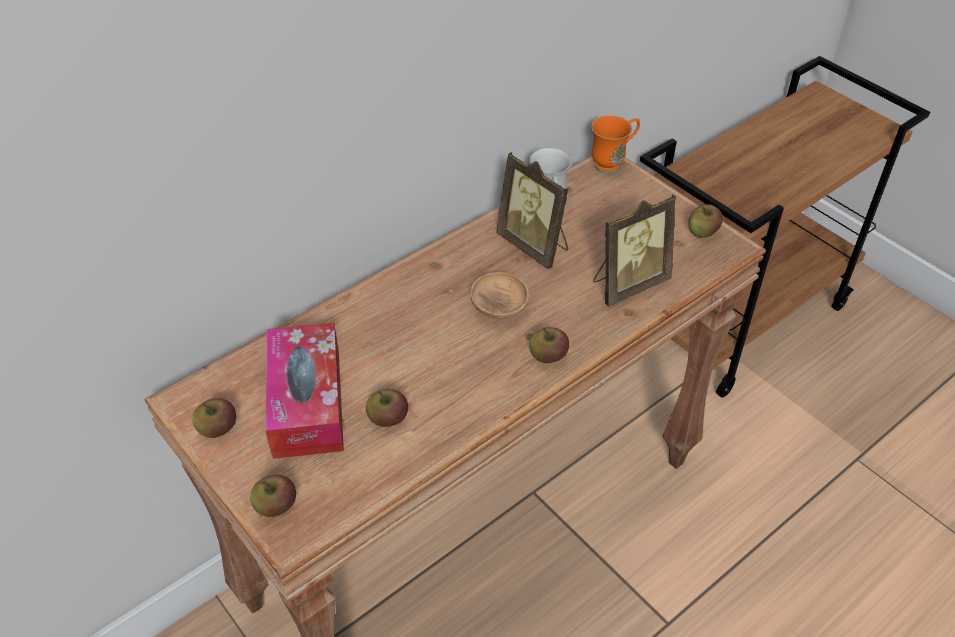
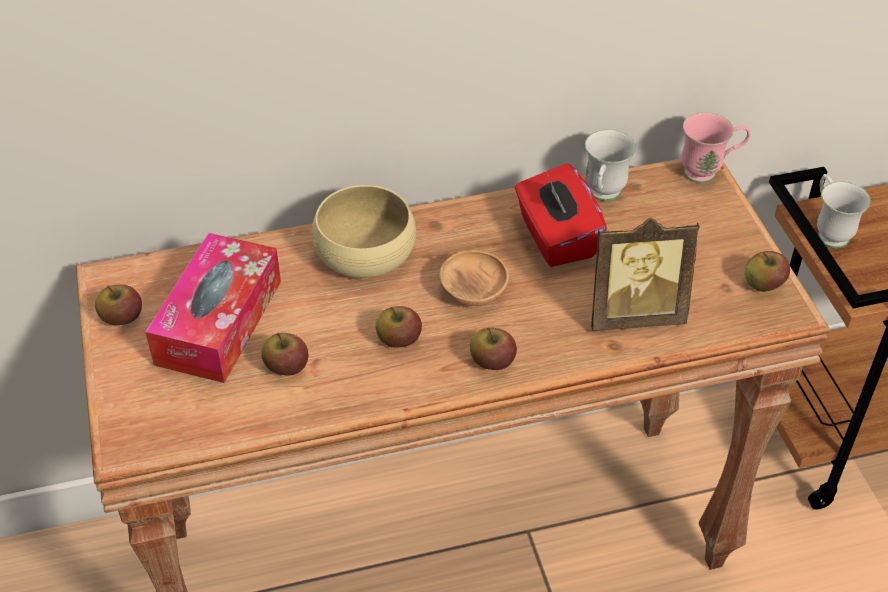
camera: 25 degrees right, 0 degrees up
(276, 506) = (129, 413): apple -> apple (399, 340)
(394, 306) = (365, 254): none -> beige bowl
(534, 246) = (556, 238): picture frame -> red tissue box
(613, 163) = (708, 172): orange mug -> pink mug
(694, 185) = (828, 232): none -> white mug

